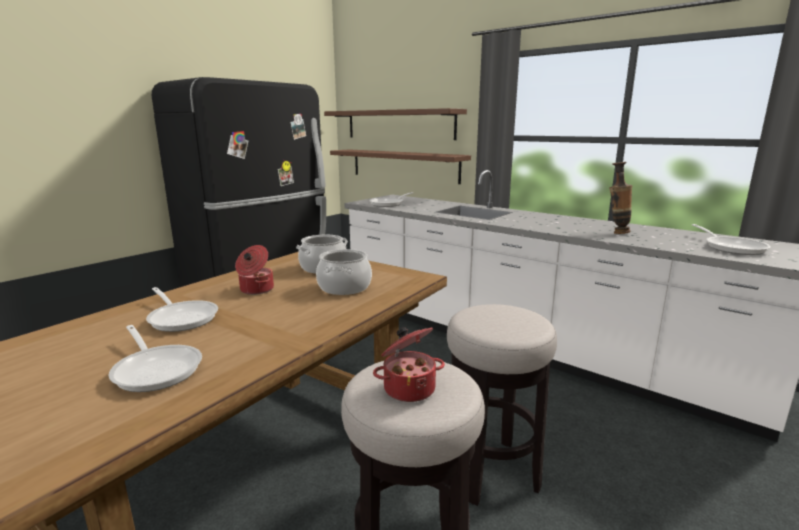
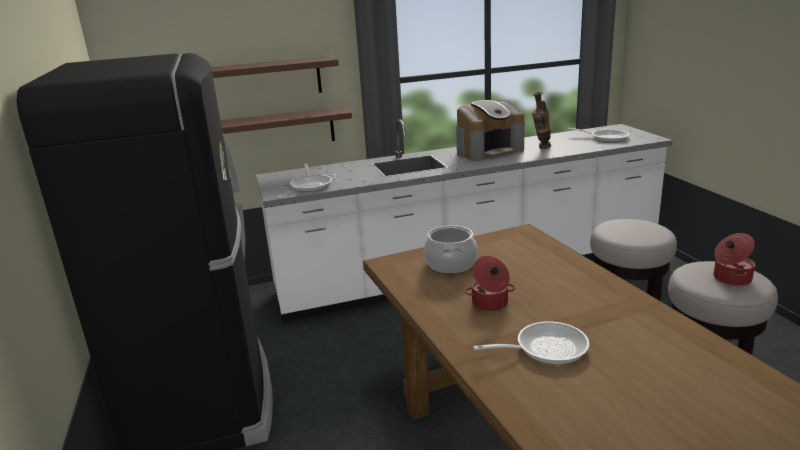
camera: 55 degrees left, 5 degrees up
(156, 369) = (666, 365): frying pan -> none
(345, 287) = (522, 264): cooking pot -> none
(561, 222) = (489, 151): none -> coffee machine

